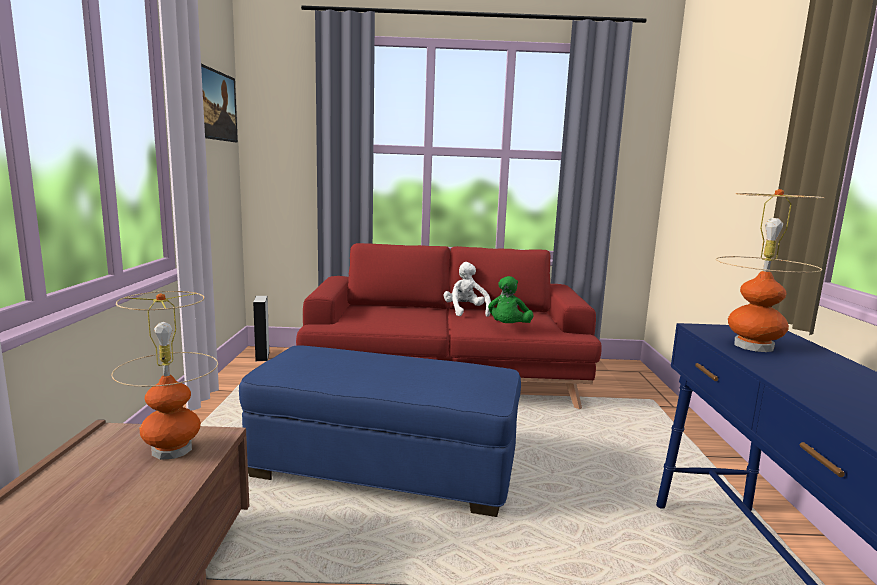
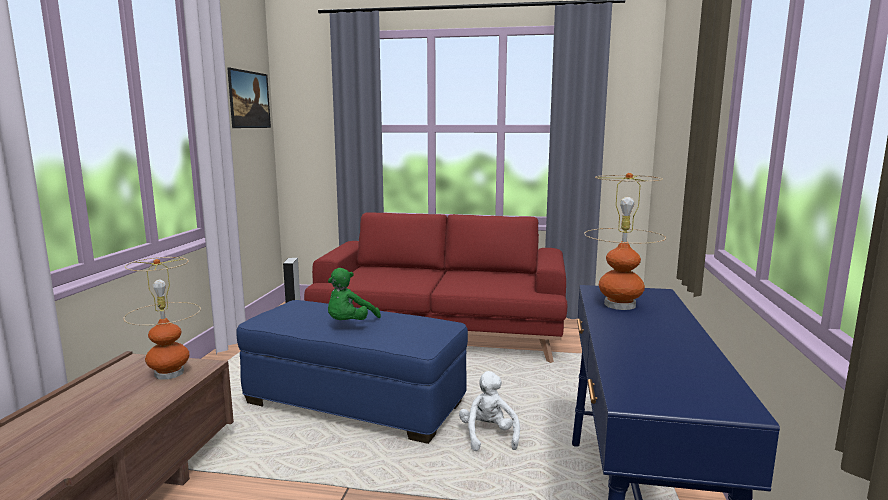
camera: 10 degrees right, 0 degrees up
(465, 311) = (457, 273): white plush toy -> white plush toy (488, 436)
(508, 328) = (485, 288): green plush toy -> green plush toy (349, 324)

